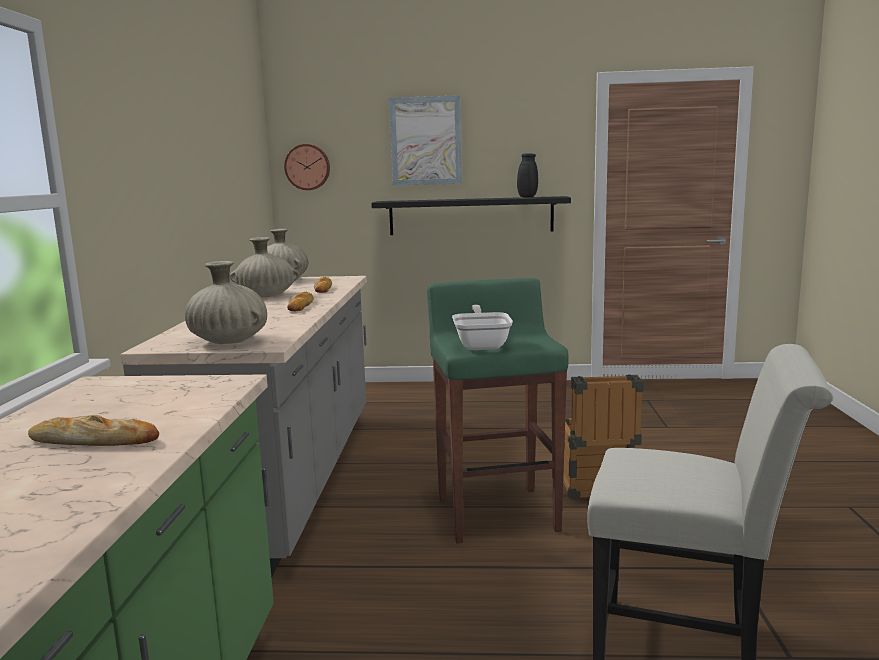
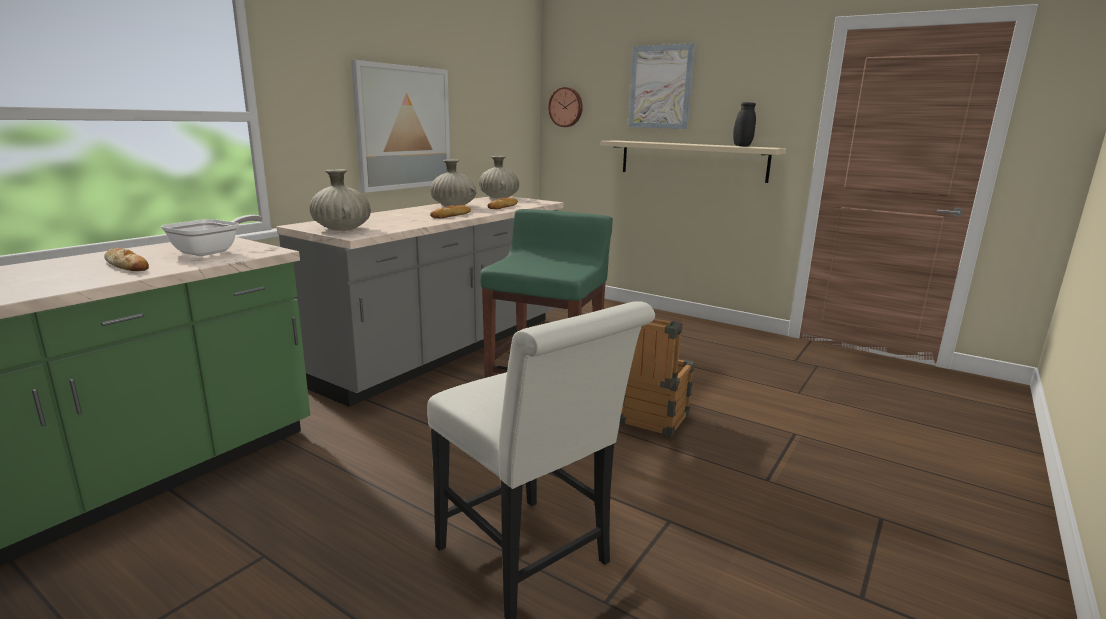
camera: 30 degrees right, 5 degrees up
(182, 203) = (403, 128): none -> picture
(471, 216) = (692, 160): black shelf -> beige shelf
(482, 345) = (523, 265): frying pan -> frying pan (212, 251)

